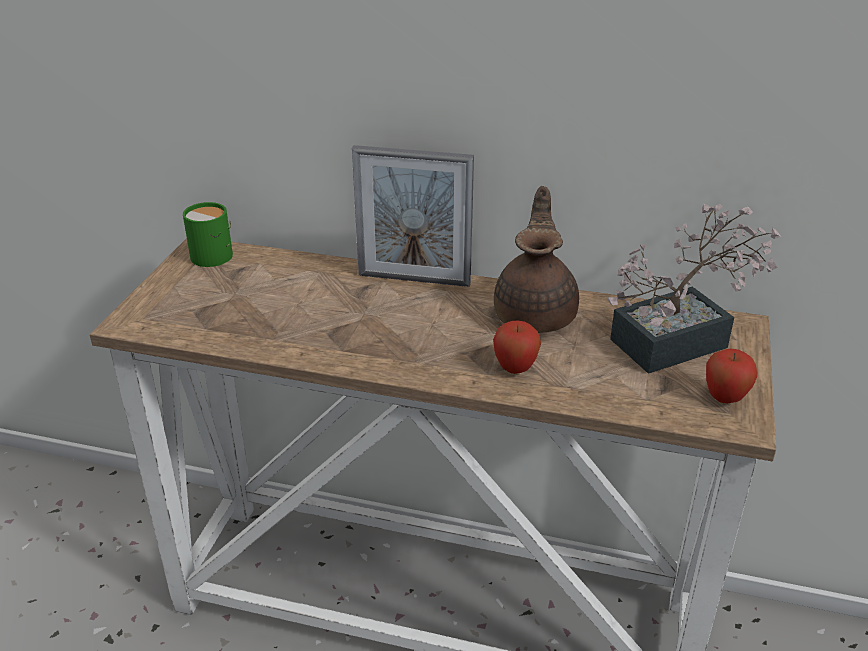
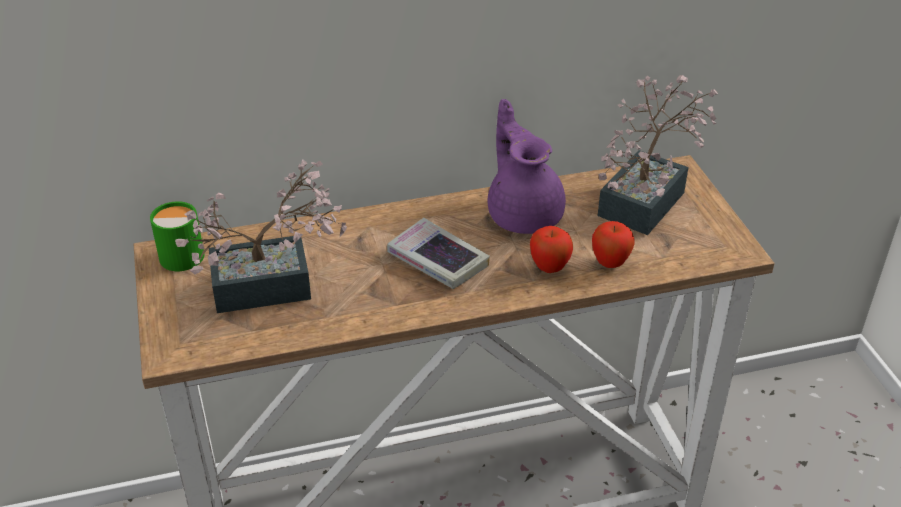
camera: 30 degrees left, 5 degrees up
(258, 300) = (275, 285): none -> potted plant
(414, 279) = (395, 216): picture frame -> none
(415, 327) = (437, 260): none -> book
(536, 314) = (524, 213): brown teapot -> purple teapot
(725, 398) = (714, 235): apple -> apple (610, 263)

